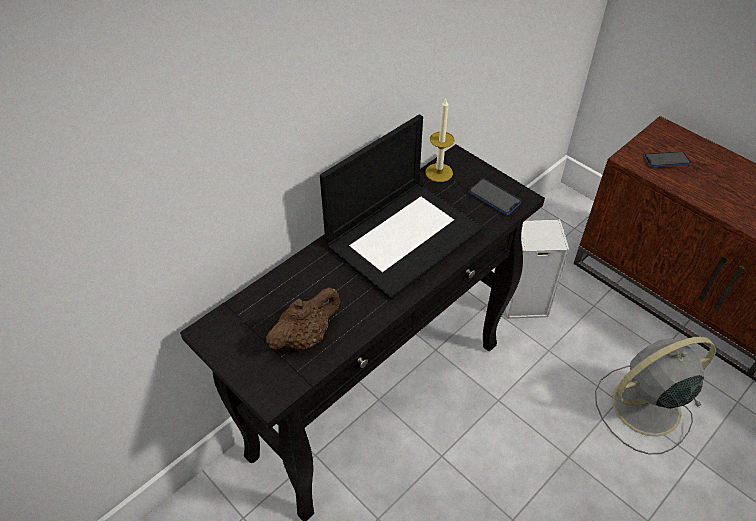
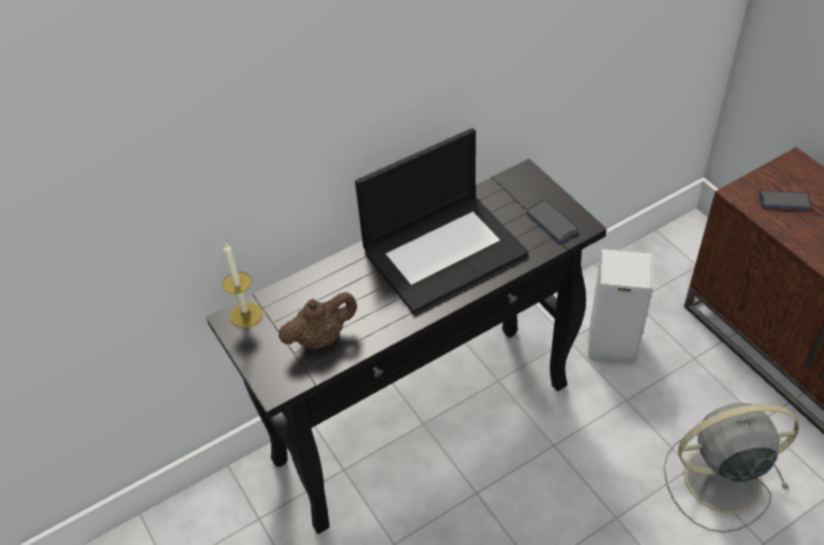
camera: 15 degrees right, 0 degrees up
(439, 172) = (501, 188): candle -> candle (246, 315)

